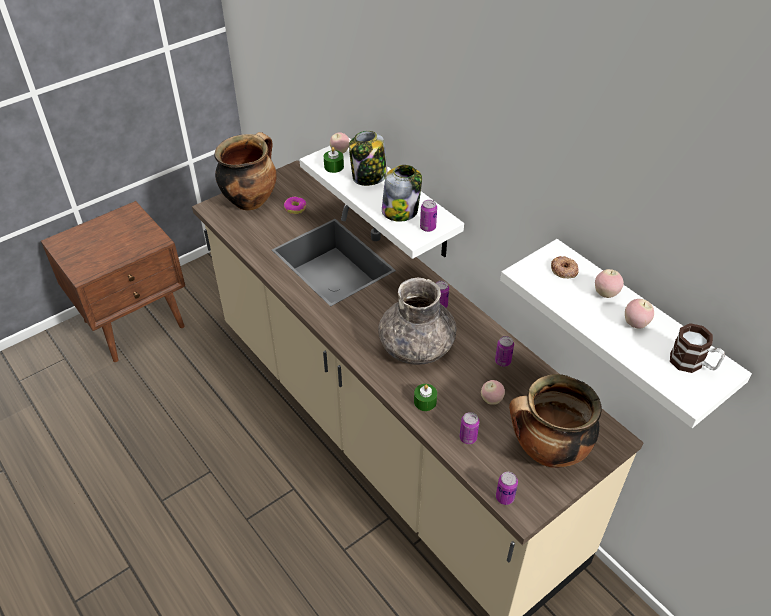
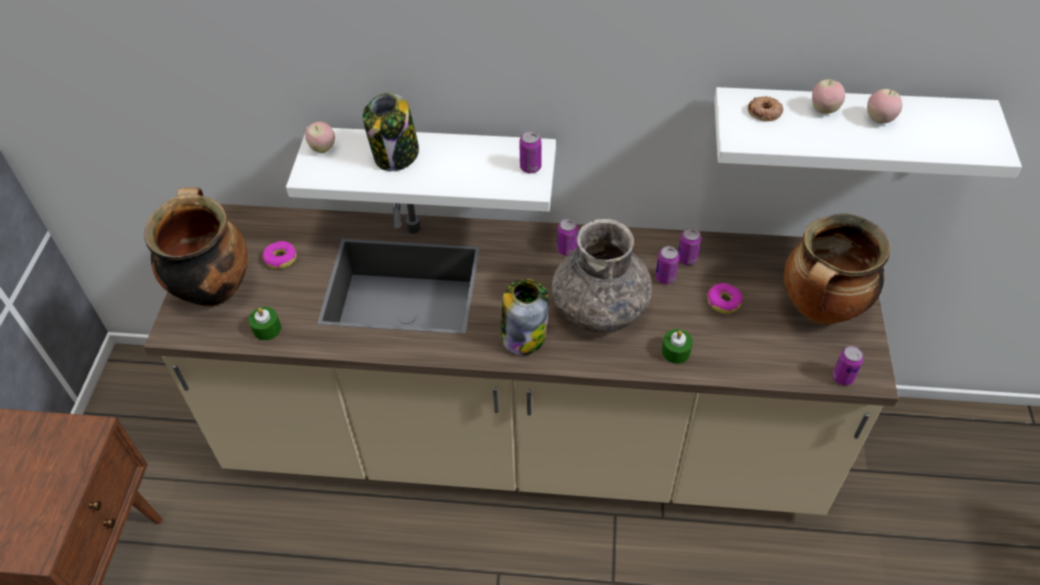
camera: 45 degrees left, 5 degrees up
(334, 166) = (340, 169): green candle -> green candle (267, 329)
(400, 211) = (480, 169): jar -> jar (523, 335)
(468, 438) = (751, 352): can -> can (665, 277)
(491, 400) = (723, 302): apple -> donut
(692, 364) = (958, 122): mug -> none

